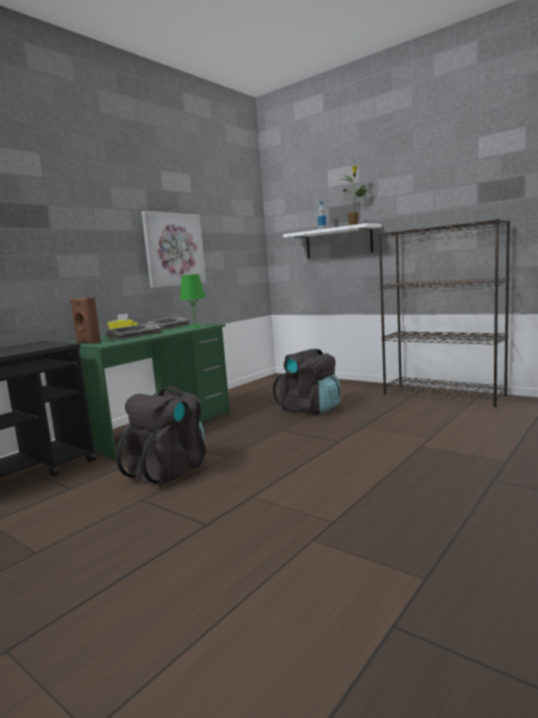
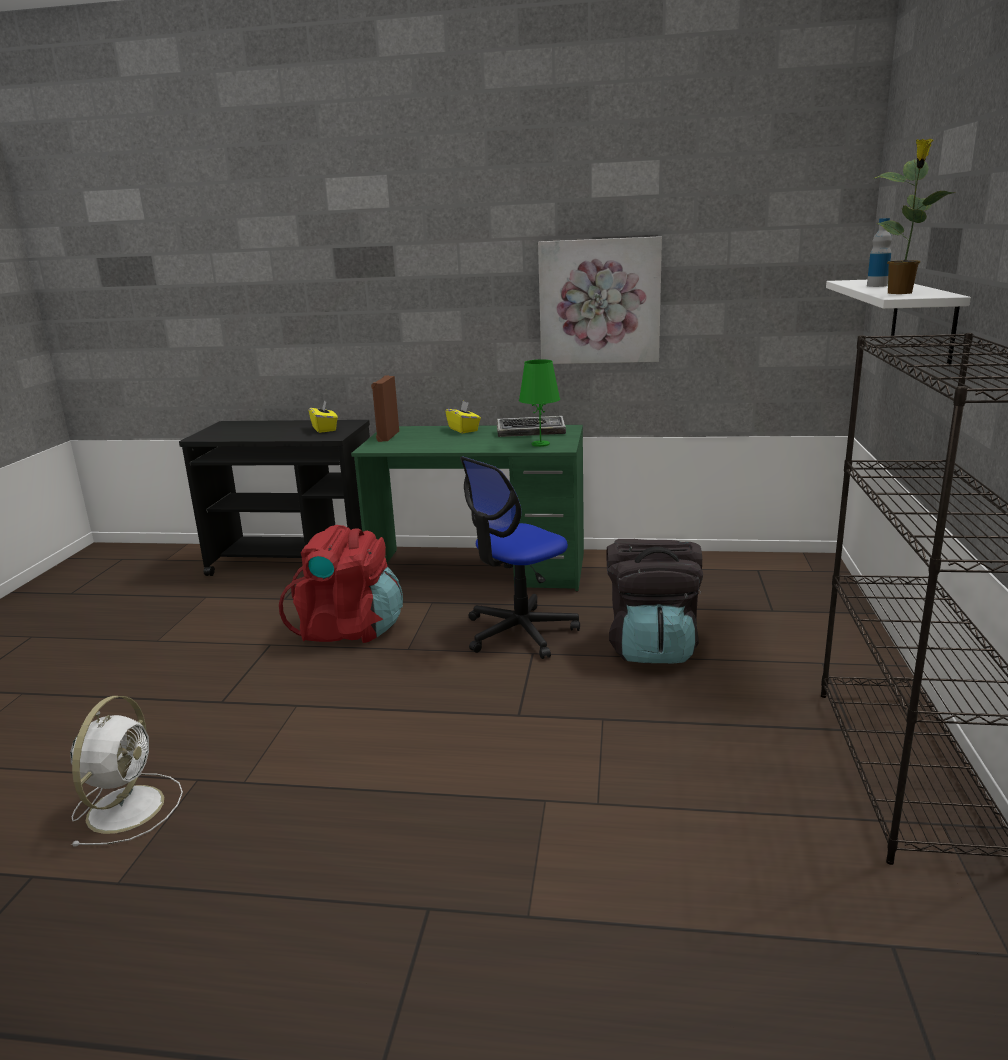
camera: 60 degrees right, 10 degrees up
(33, 346) = (325, 429): none -> yellow tissue box
(135, 336) = (444, 440): keyboard -> none
(169, 470) = (349, 630): black backpack -> red backpack
(253, 429) = (519, 632): none -> office chair
(324, 573) = (127, 806): none -> white fan

